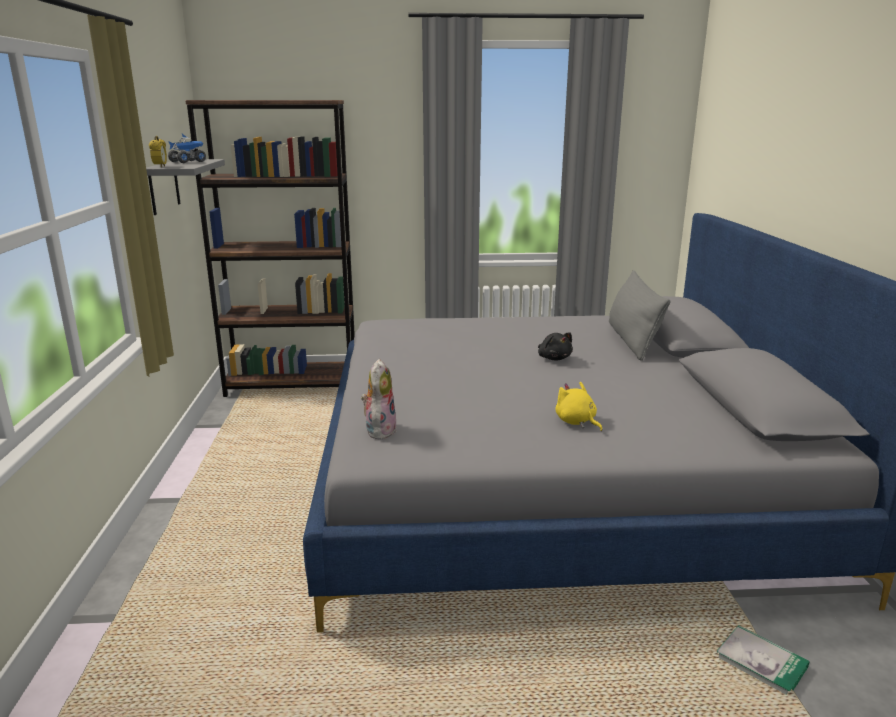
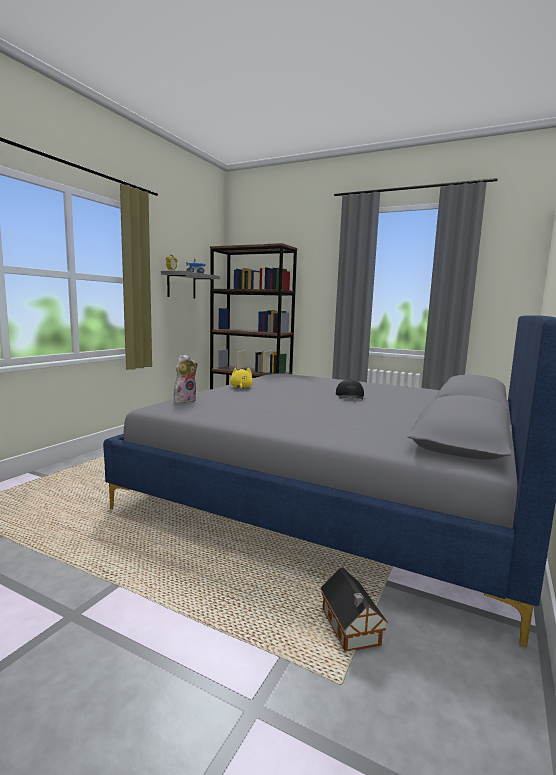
camera: 30 degrees right, 10 degrees down
(554, 358) = (350, 396): black plush toy -> black cap
(576, 422) = (301, 418): yellow plush toy -> yellow plush toy (241, 387)
(632, 340) = (428, 399): grey pillow -> none
(761, 662) = (351, 629): book -> toy house

